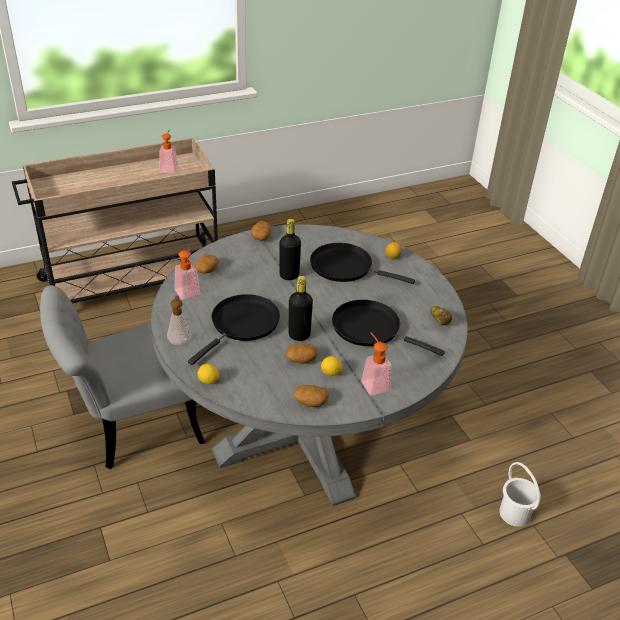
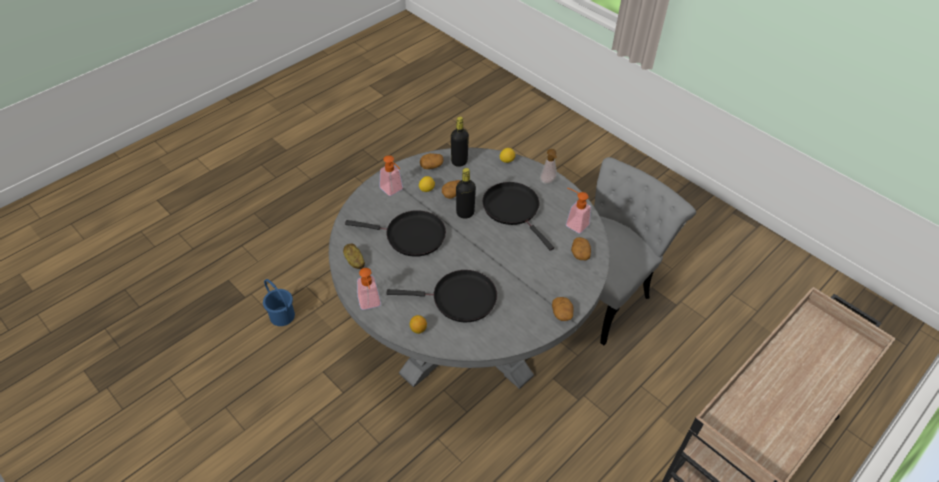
camera: 160 degrees right, 10 degrees up
(169, 168) = (767, 438): soap dispenser -> soap dispenser (370, 304)
(242, 324) = (513, 209): black frying pan -> black frying pan turned 135 degrees clockwise
(289, 275) = (506, 271): black bottle -> black bottle (459, 162)
(515, 513) = (282, 316): white bucket -> blue bucket

